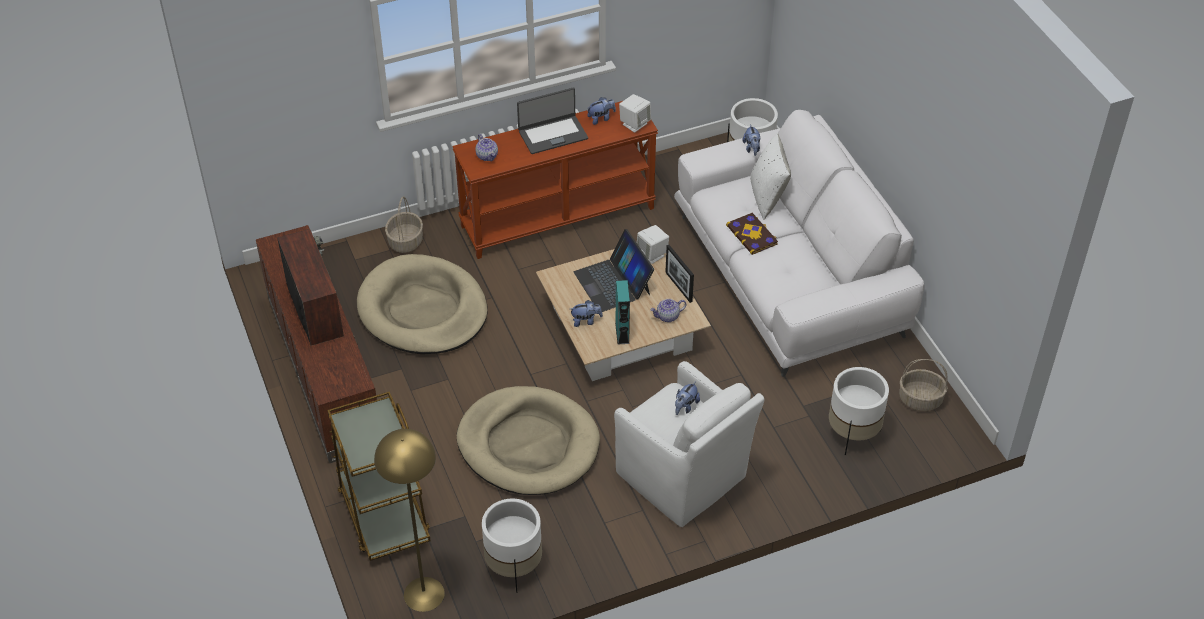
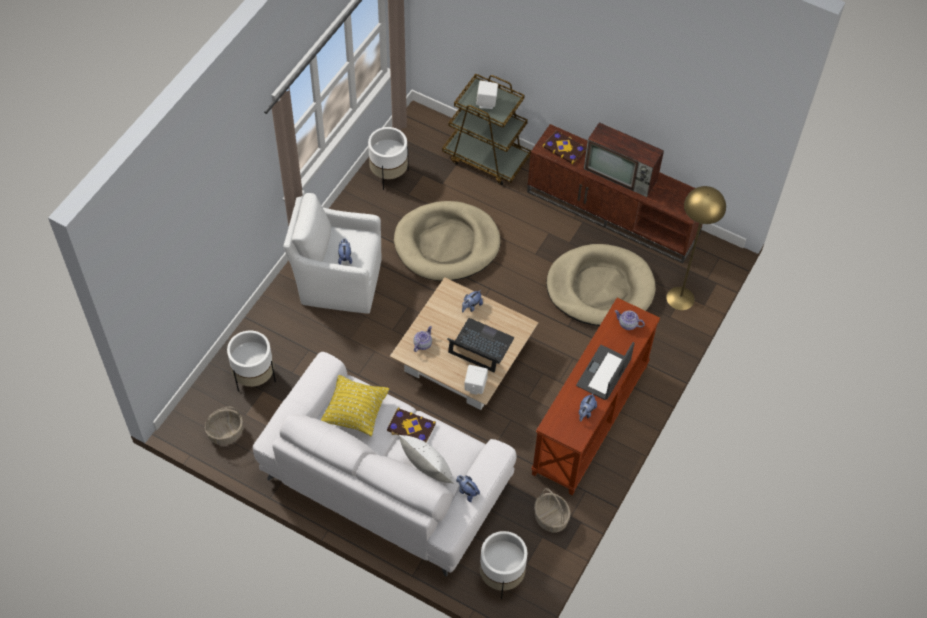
camera: 140 degrees right, 10 degrees up
(335, 369) = (564, 148): none -> book
(406, 242) = (666, 329): basket -> basket (550, 518)
(423, 594) = (422, 133): yellow floor lamp -> yellow floor lamp (680, 298)
(622, 333) = (441, 313): turquoise speaker -> none
(634, 124) = (557, 423): white speaker -> white speaker (486, 103)
(678, 287) = (435, 371): picture frame -> none
(794, 275) = (355, 412): none -> yellow pillow

